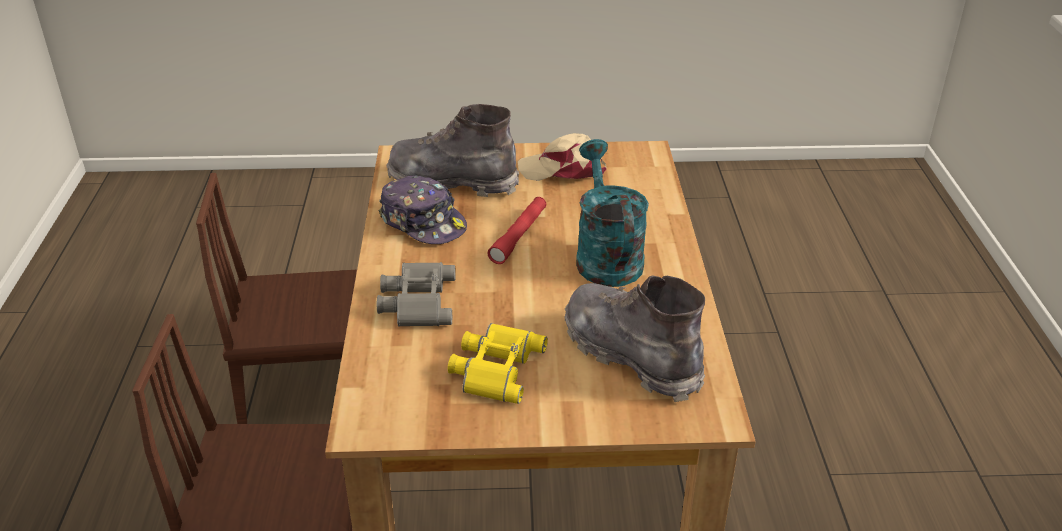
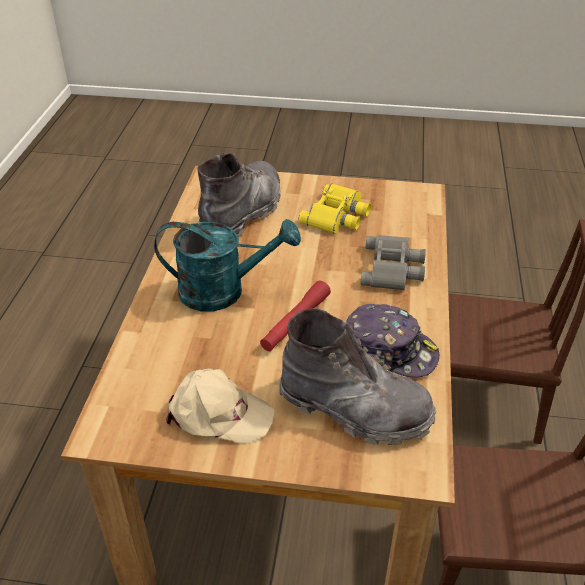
camera: 170 degrees left, 5 degrees up
(423, 222) = (389, 351): cap -> cap turned 150 degrees clockwise
(605, 256) = (224, 291): turquoise watering can -> turquoise watering can turned 90 degrees counterclockwise
(631, 355) = (242, 213): grey boot -> grey boot turned 120 degrees counterclockwise

